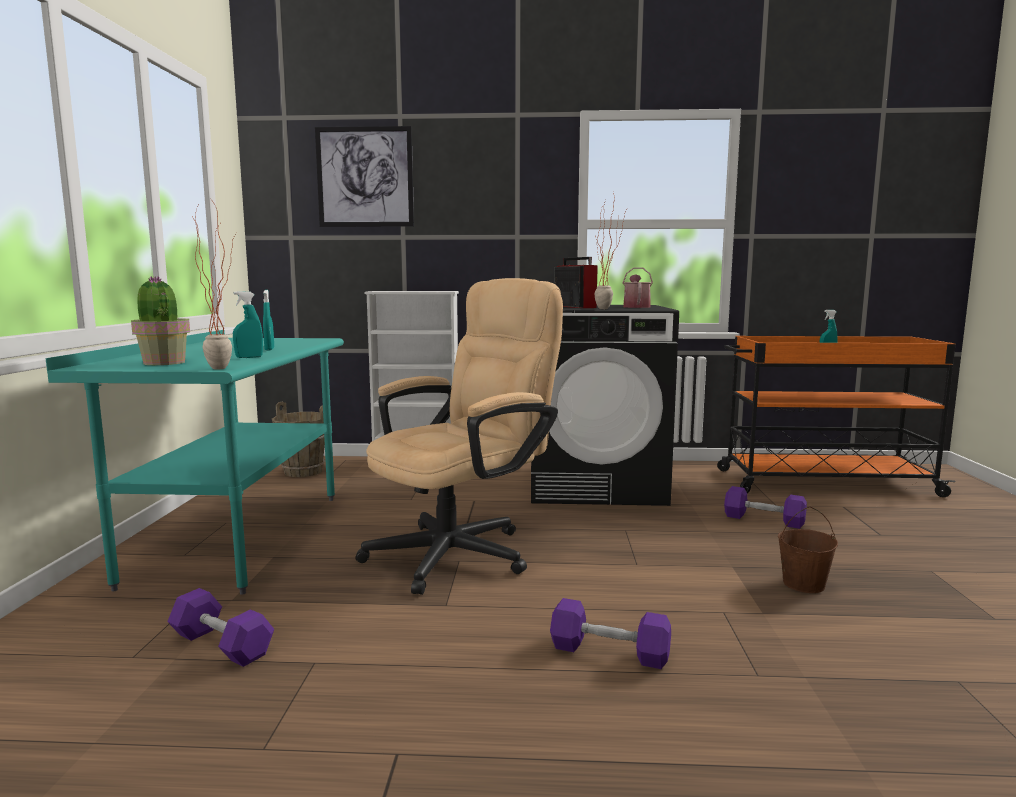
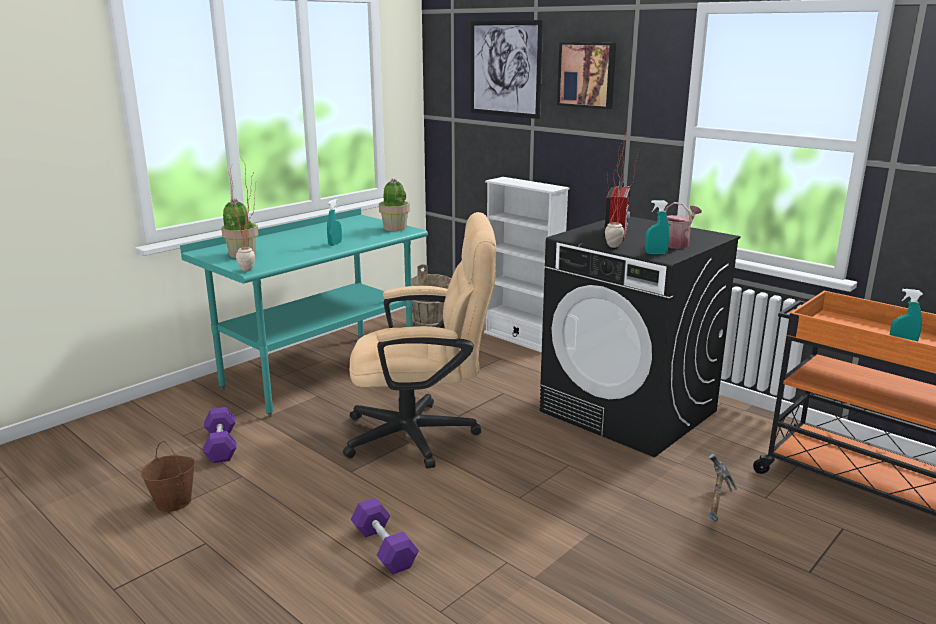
camera: 40 degrees right, 10 degrees up
(249, 357) = (295, 256): turquoise spray bottle -> turquoise spray bottle (655, 253)
(303, 339) = (395, 228): none -> potted plant
(469, 179) = (587, 75): none -> picture
(763, 520) = (716, 506): purple dumbbell -> hammer
(803, 584) = (616, 574): brown bucket -> brown bucket (174, 502)

